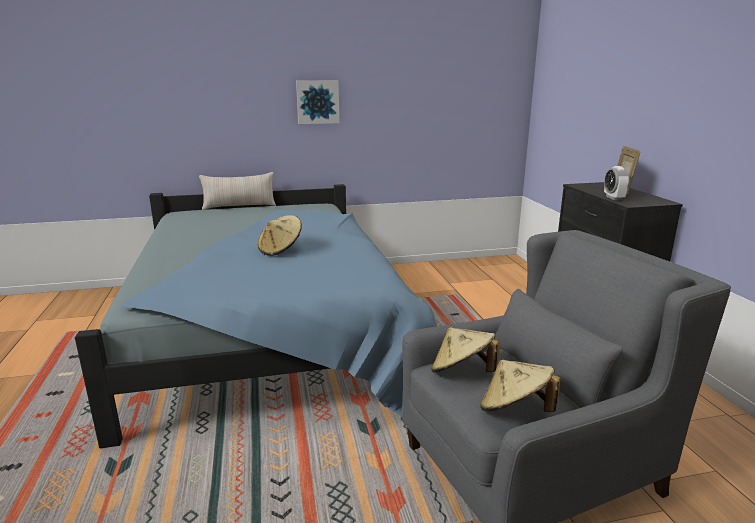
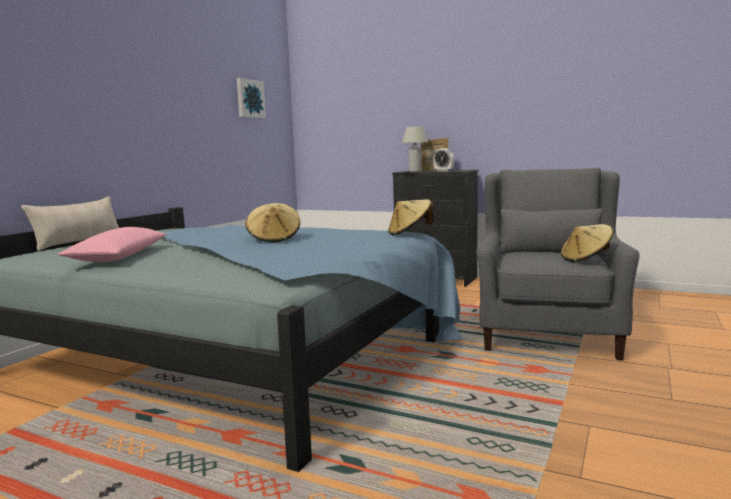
camera: 50 degrees left, 10 degrees down
(192, 233) = (119, 256): none -> pink pillow
(317, 102) = (143, 116): picture -> picture (249, 99)
(462, 372) = (529, 260): beige hat -> beige hat (410, 233)
(590, 188) = (415, 171): none -> white table lamp

